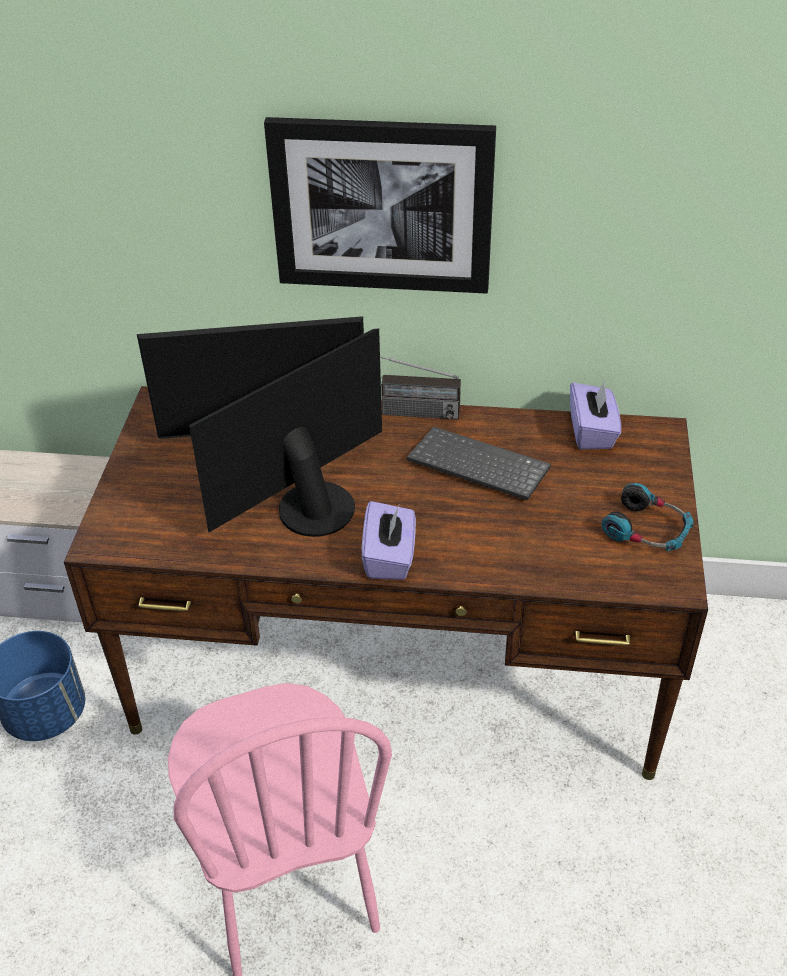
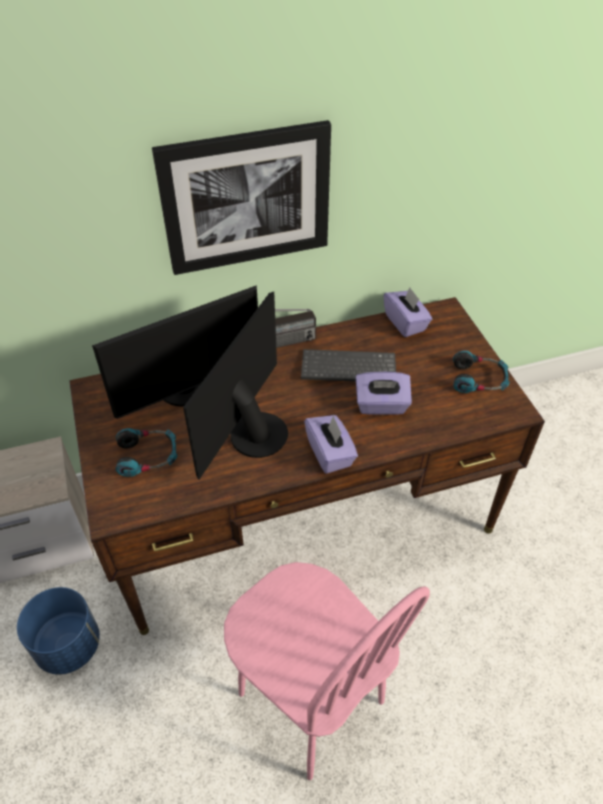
camera: 25 degrees left, 5 degrees up
(176, 494) = (148, 456): none -> headphones
(492, 522) = (381, 405): none -> purple tissue box

